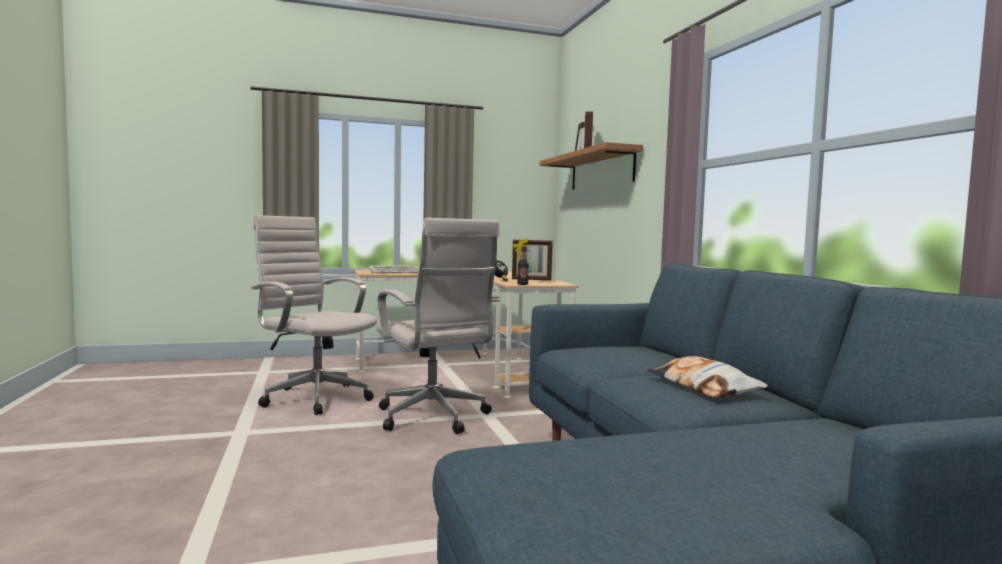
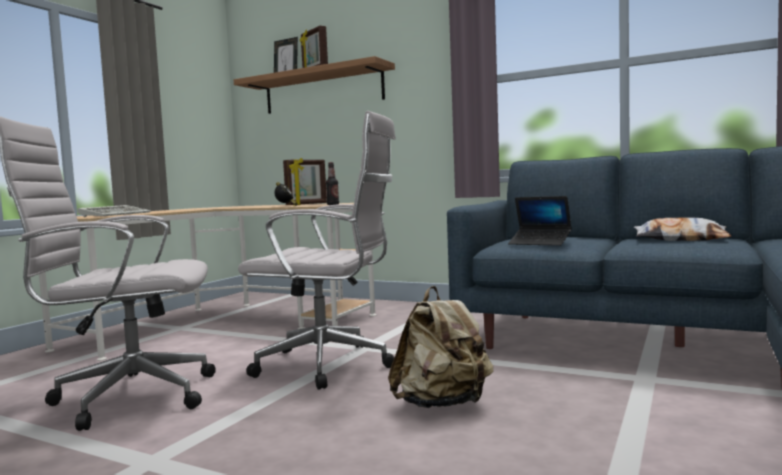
camera: 45 degrees left, 0 degrees up
(407, 468) = (442, 404): none -> beige backpack
(587, 355) = (540, 243): none -> laptop

